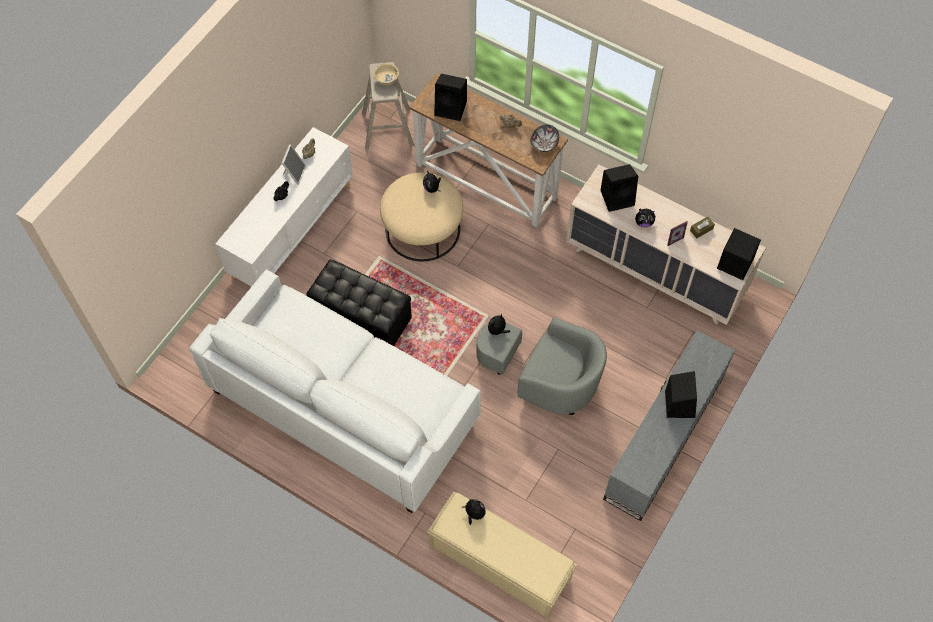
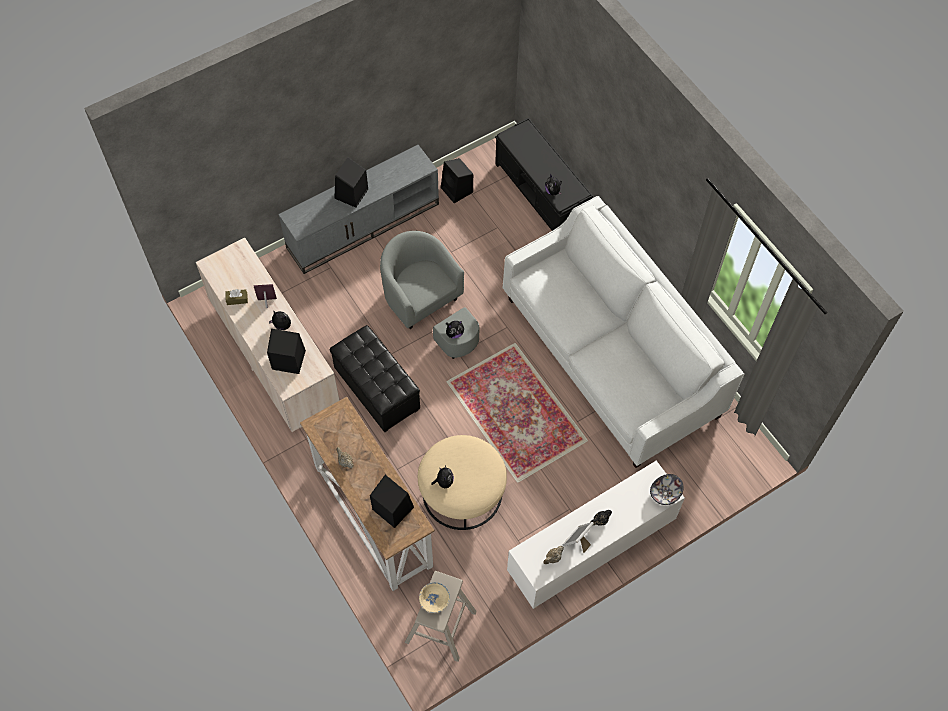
camera: 155 degrees left, 0 degrees up
(362, 318) = (560, 427): black ottoman -> black ottoman (376, 391)
(499, 564) = (541, 194): beige bench -> black bench
(544, 144) = (326, 426): bowl -> bowl (665, 493)
(734, 264) = (233, 259): black speaker -> black speaker (457, 190)

